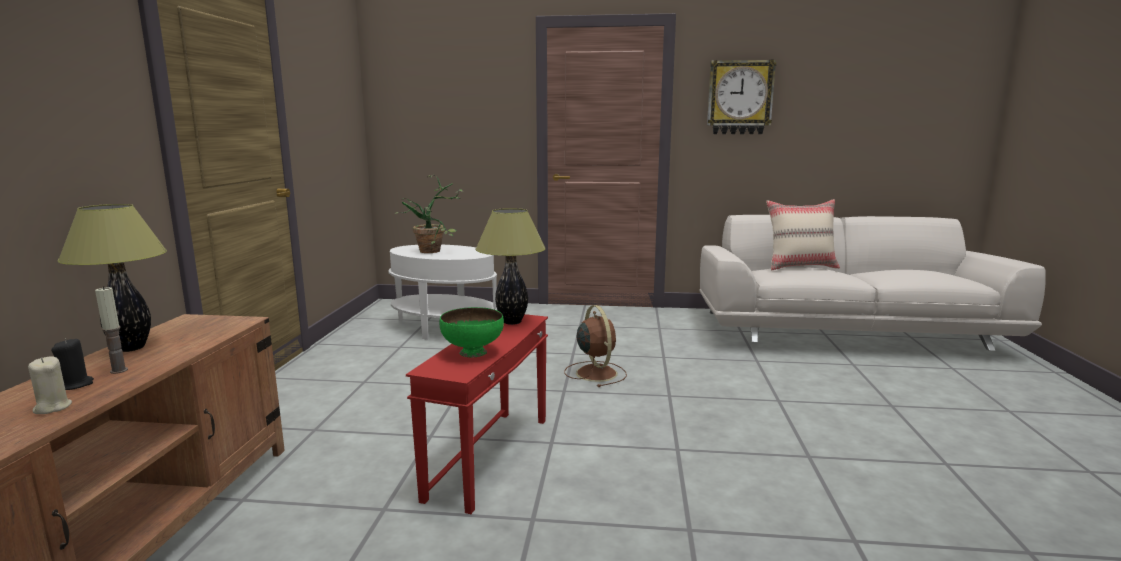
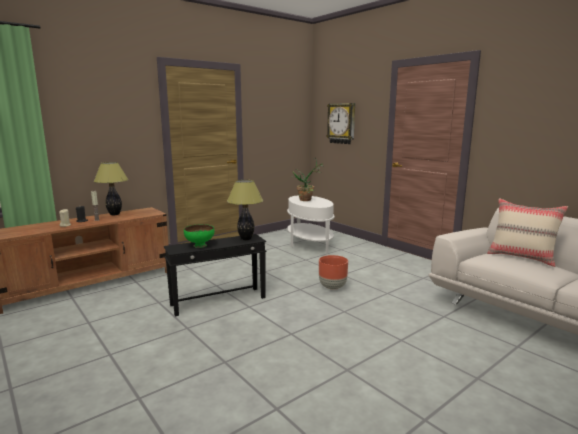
camera: 45 degrees right, 0 degrees up
(491, 457) = (218, 301): red side table -> black side table
(595, 373) = (332, 287): brown fan -> brown planter
(739, 97) = (526, 113): wall clock -> wall clock (341, 123)

